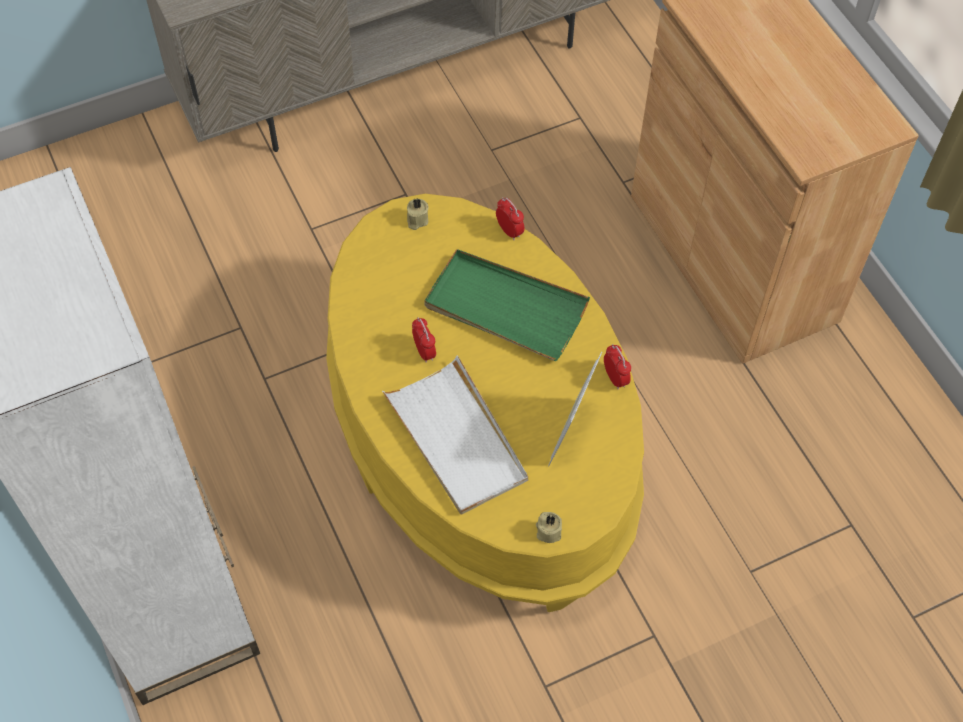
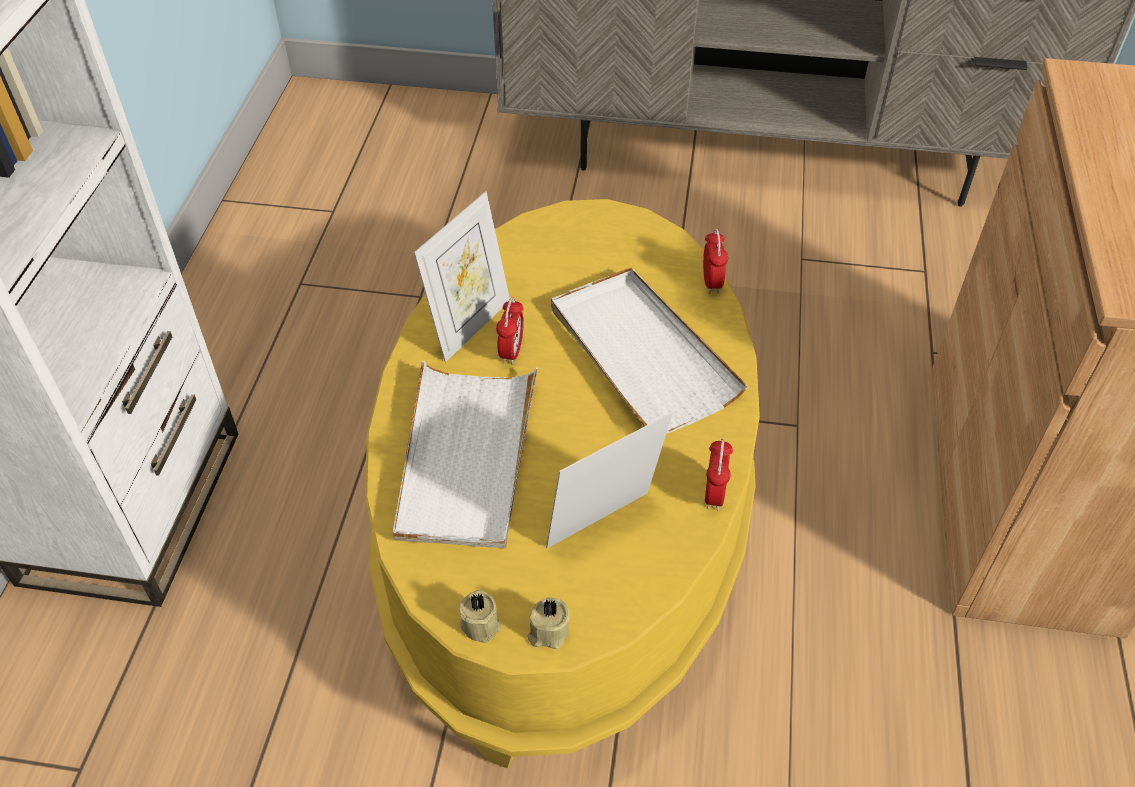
camera: 35 degrees right, 10 degrees down
(382, 348) = (469, 326): none -> picture frame
(416, 220) = (616, 227): beige candle -> beige candle (548, 632)
(505, 308) = (641, 354): green tray -> white tray

